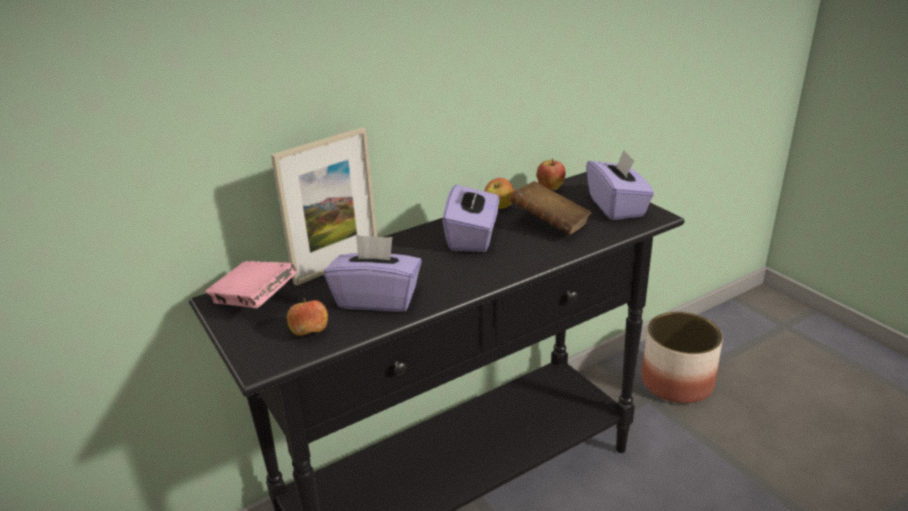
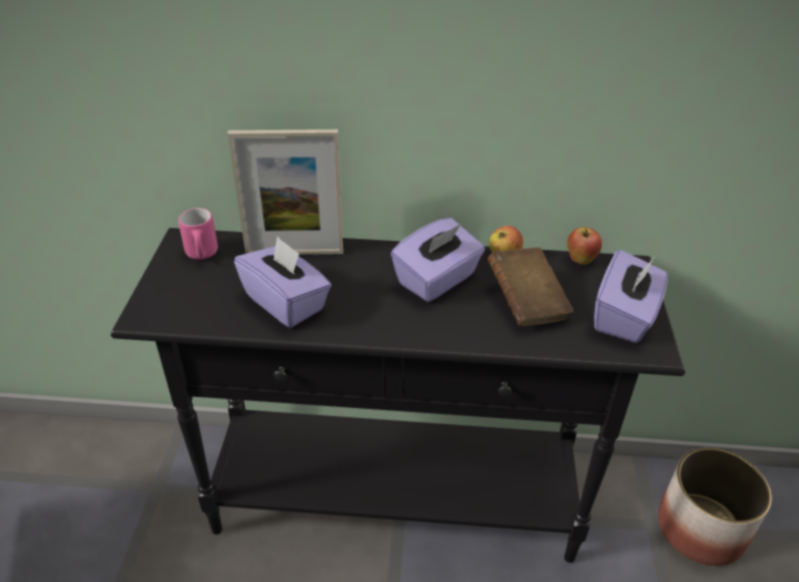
camera: 35 degrees right, 10 degrees up
(254, 302) = (202, 255): pink book -> pink mug
(310, 333) = (203, 307): apple -> none

